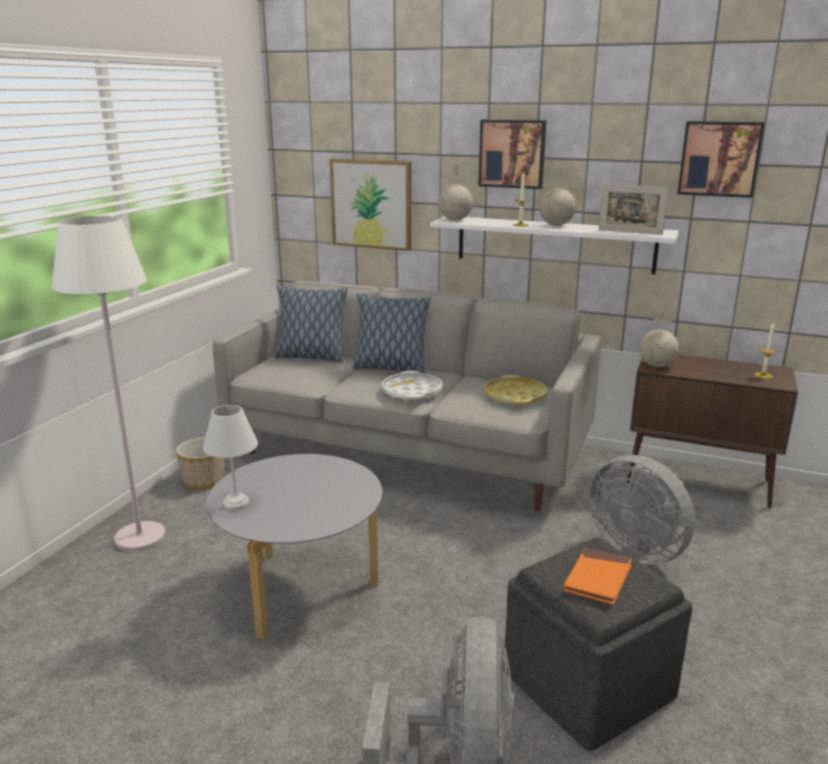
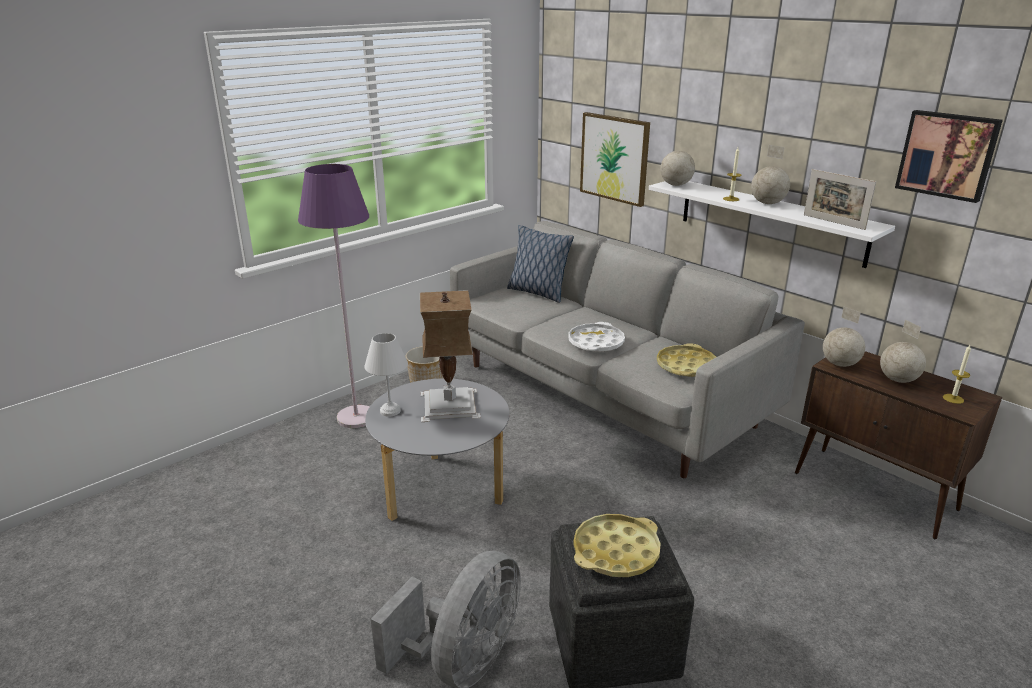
camera: 25 degrees right, 5 degrees up
(140, 537) = (356, 417): white floor lamp -> purple floor lamp
(303, 480) = (451, 404): none -> table lamp
(390, 368) = (596, 316): pillow -> none
(512, 153) = (739, 125): picture -> none
(597, 579) = (616, 552): orange book -> yellow tray
(638, 549) = (754, 540): grey fan -> none
(711, 369) = (898, 380): none -> globe

